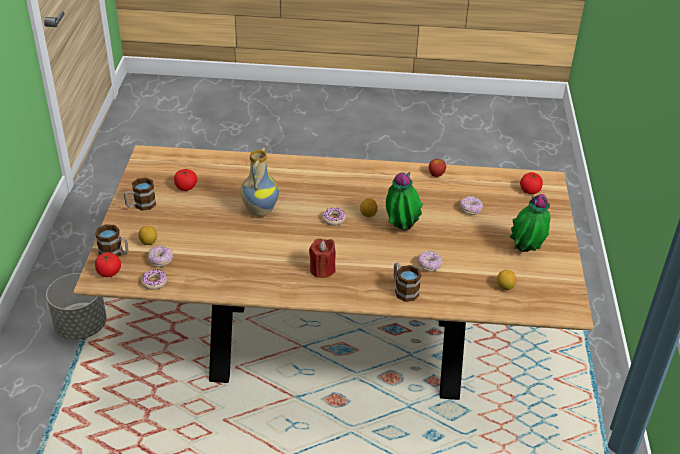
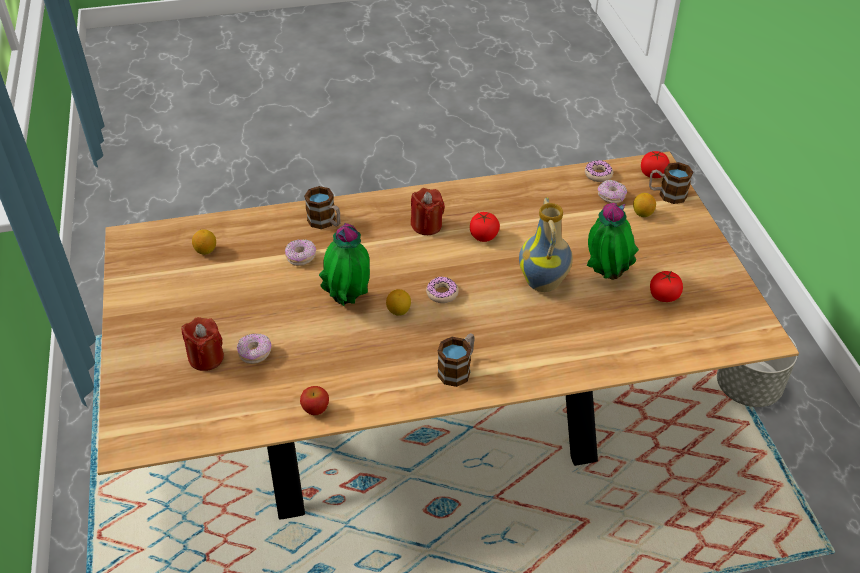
camera: 165 degrees right, 5 degrees up
(140, 205) = (695, 257): mug -> mug (458, 369)
(503, 213) = (206, 358): none -> red candle
(526, 252) = (176, 303): potted plant -> potted plant (605, 275)
(530, 190) = (161, 412): tomato -> tomato (483, 236)

